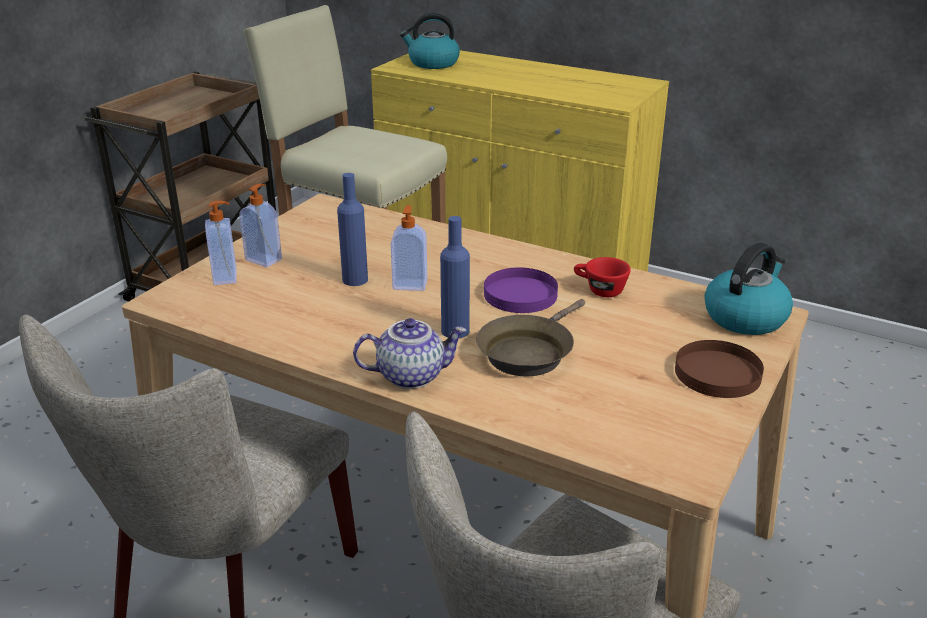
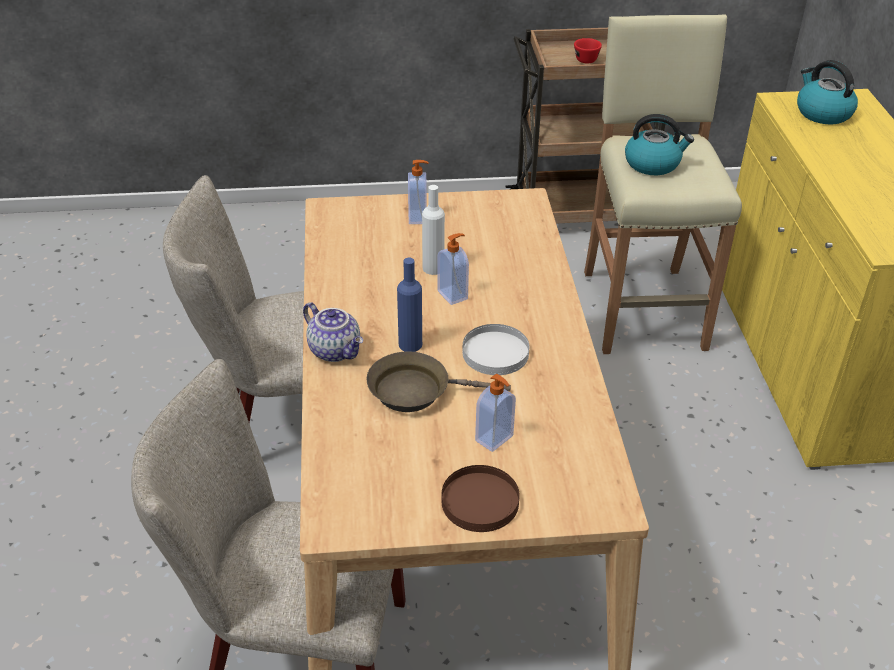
camera: 55 degrees right, 10 degrees up
(226, 277) = (379, 216): soap dispenser -> soap dispenser (495, 439)
(355, 280) = (433, 268): blue bottle -> white bottle
(519, 294) = (495, 352): purple plate -> white plate
(599, 290) = (547, 391): red cup -> red cup (585, 58)
(745, 317) = (591, 491): kettle -> kettle (653, 164)

